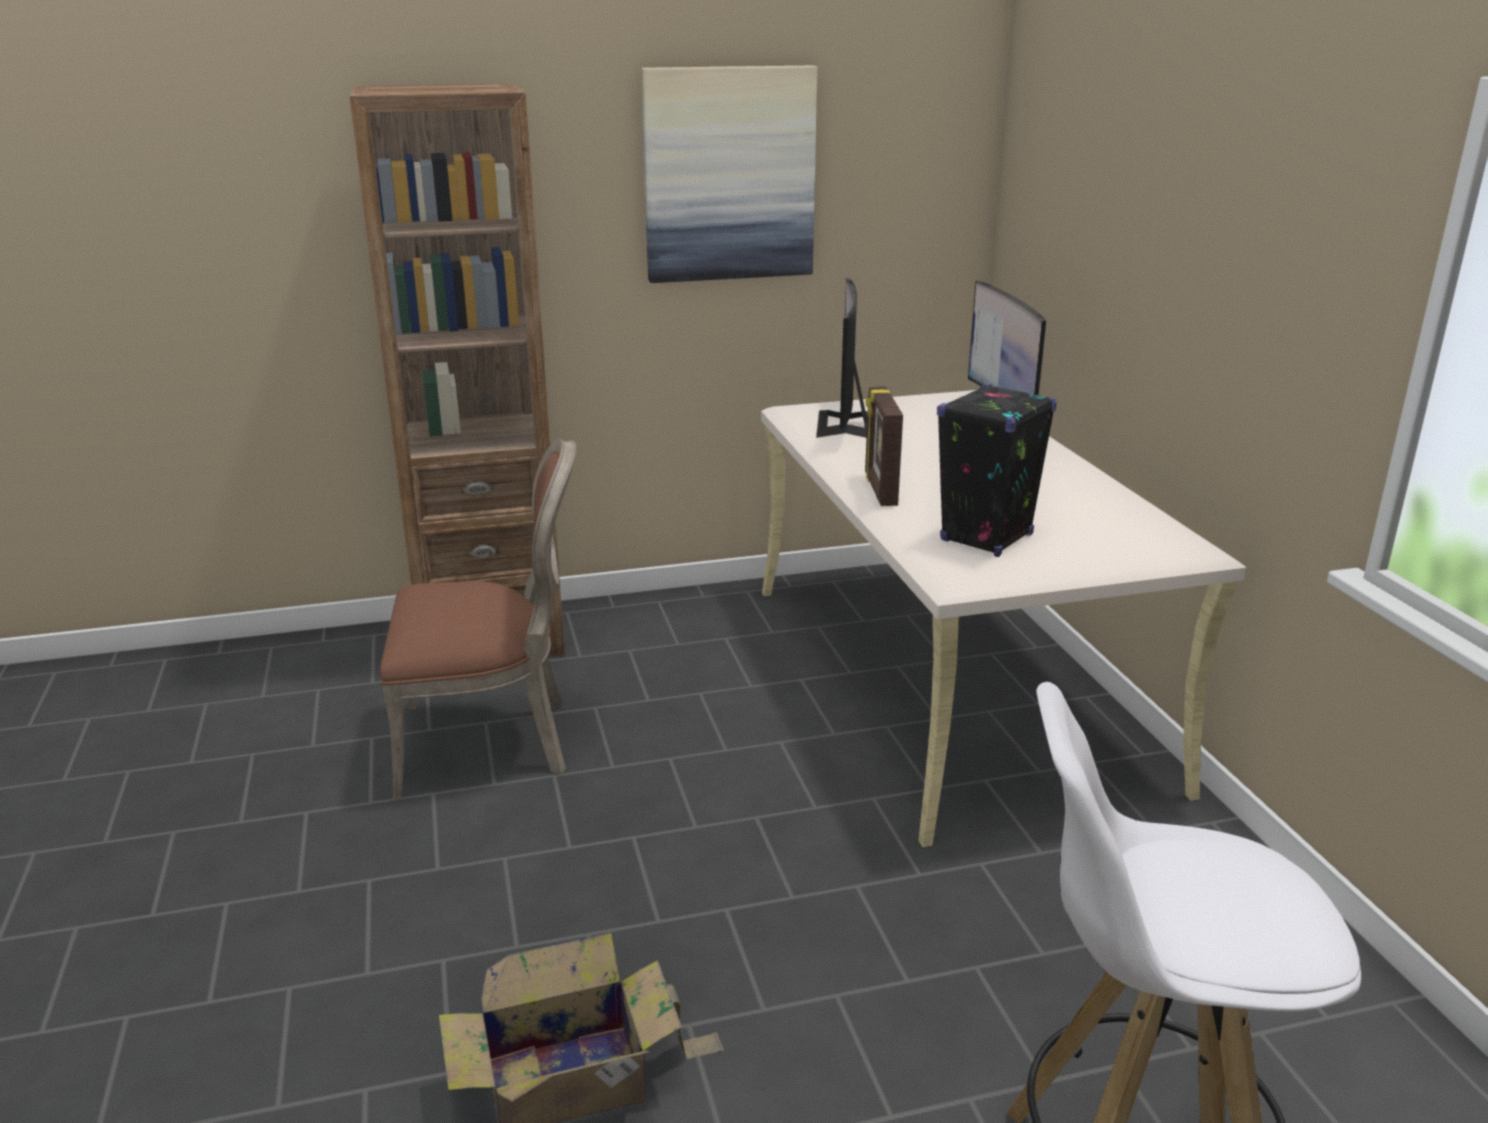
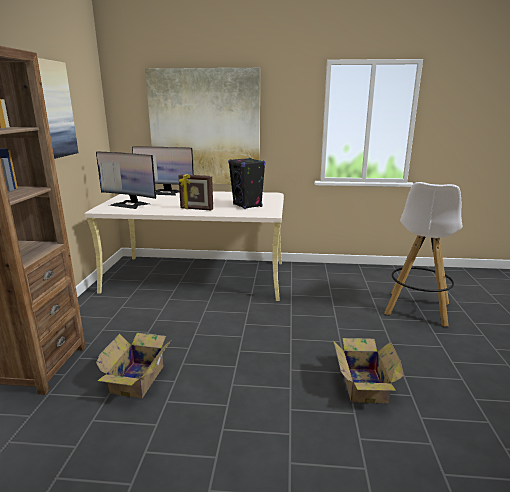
camera: 70 degrees left, 5 degrees down
(491, 742) = (139, 378): brown chair -> cardboard box
(1134, 269) = (205, 128): none -> picture

